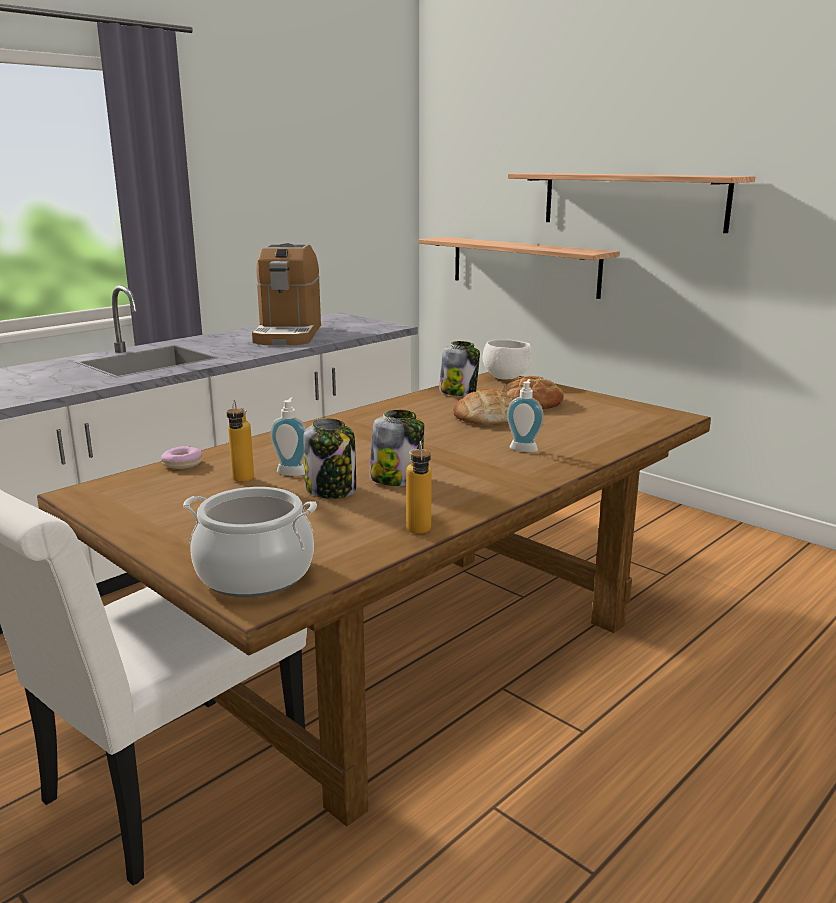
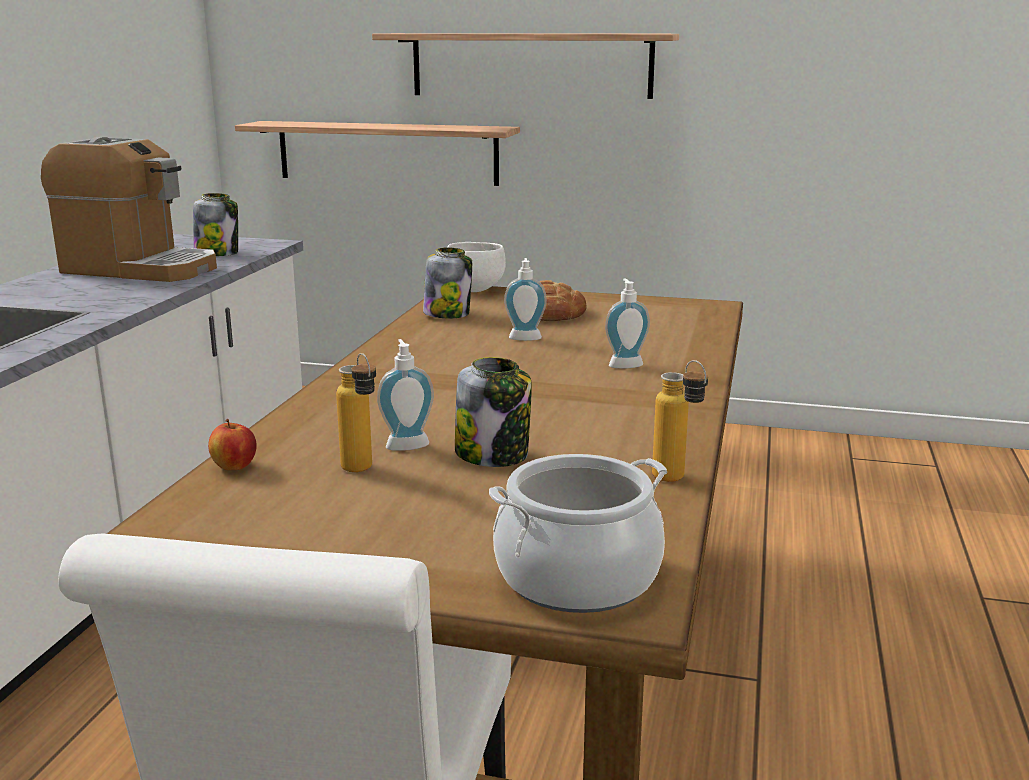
camera: 30 degrees left, 0 degrees up
(182, 464) = (234, 466): donut -> apple
(288, 334) = (139, 269): coffee machine -> coffee machine turned 45 degrees counterclockwise
(396, 478) = (546, 425): jar -> jar (217, 253)
(485, 416) = (525, 337): bread -> soap dispenser

